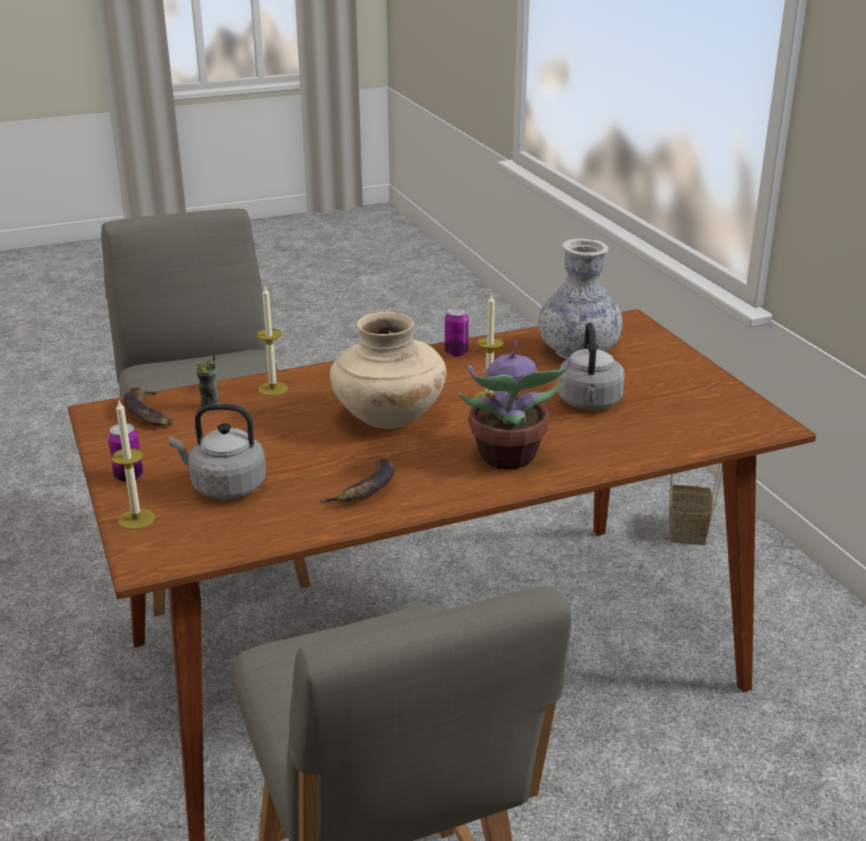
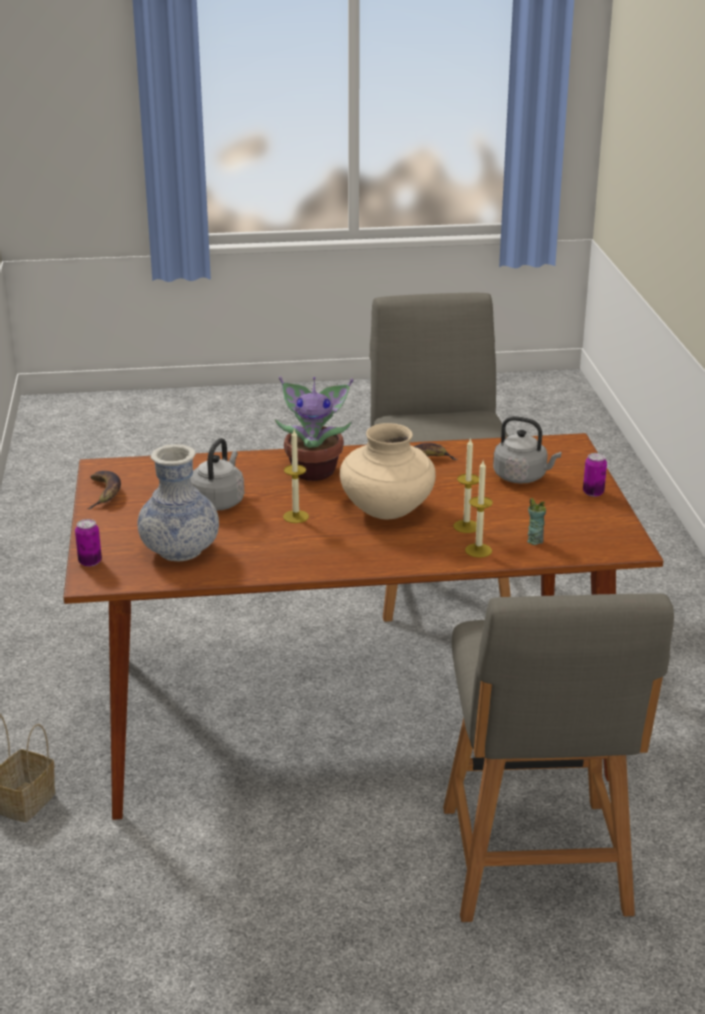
camera: 165 degrees left, 0 degrees up
(136, 519) = (581, 465): candle -> candle (466, 526)
(147, 412) = (589, 542): banana -> banana (104, 493)
(456, 353) = (294, 566): can -> can (90, 562)

